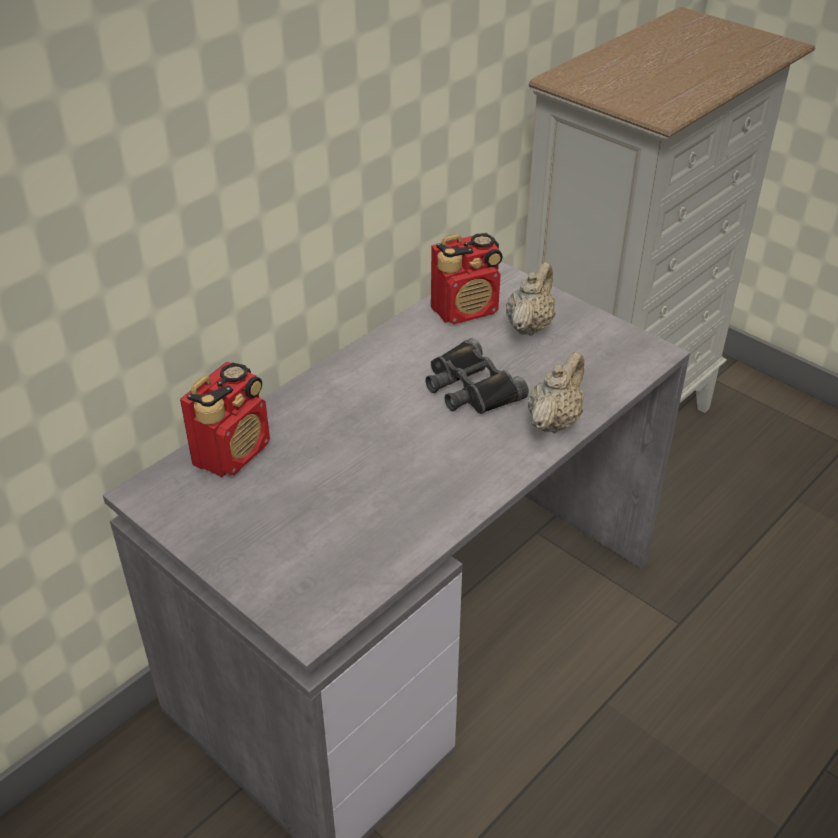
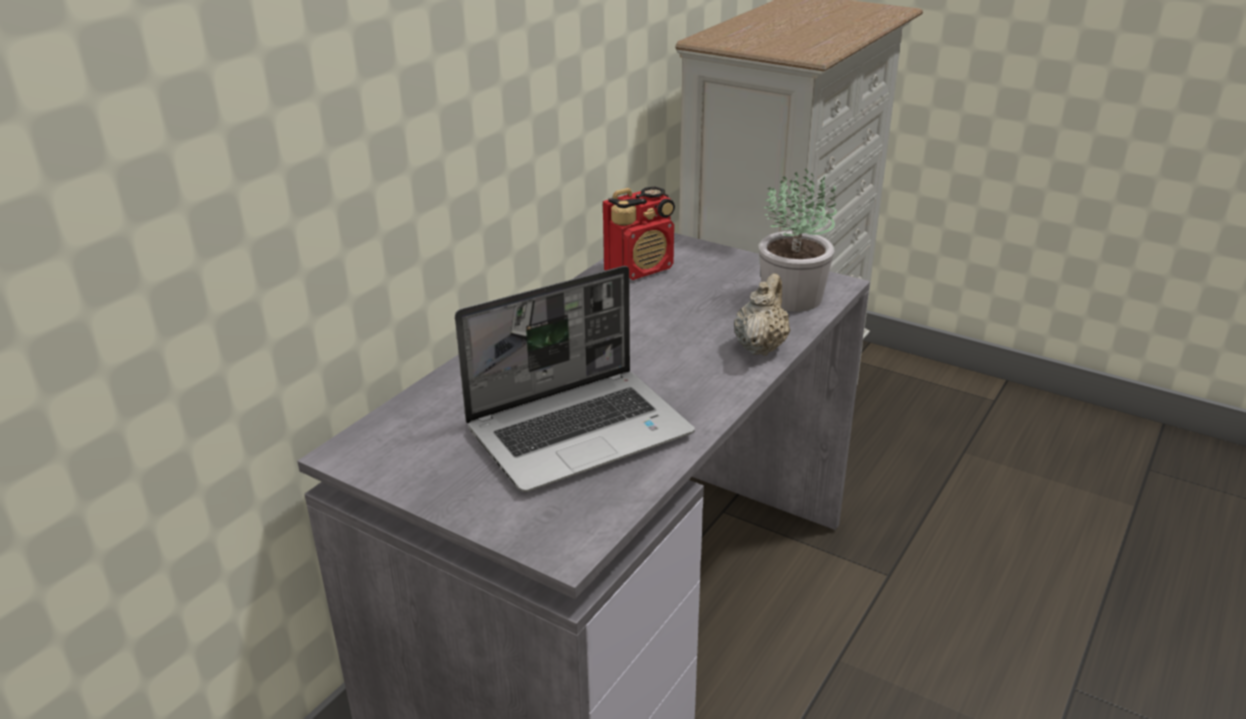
camera: 10 degrees left, 10 degrees down
(233, 452) = (434, 407): radio -> none
(357, 497) = (581, 430): none -> laptop
(470, 388) = (667, 329): black binoculars -> none
(529, 326) = (707, 275): beige teapot -> none
(606, 364) = (793, 297): none -> potted plant

